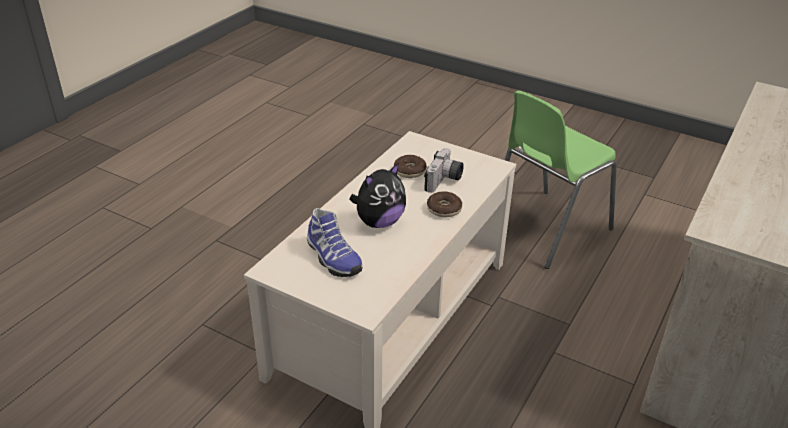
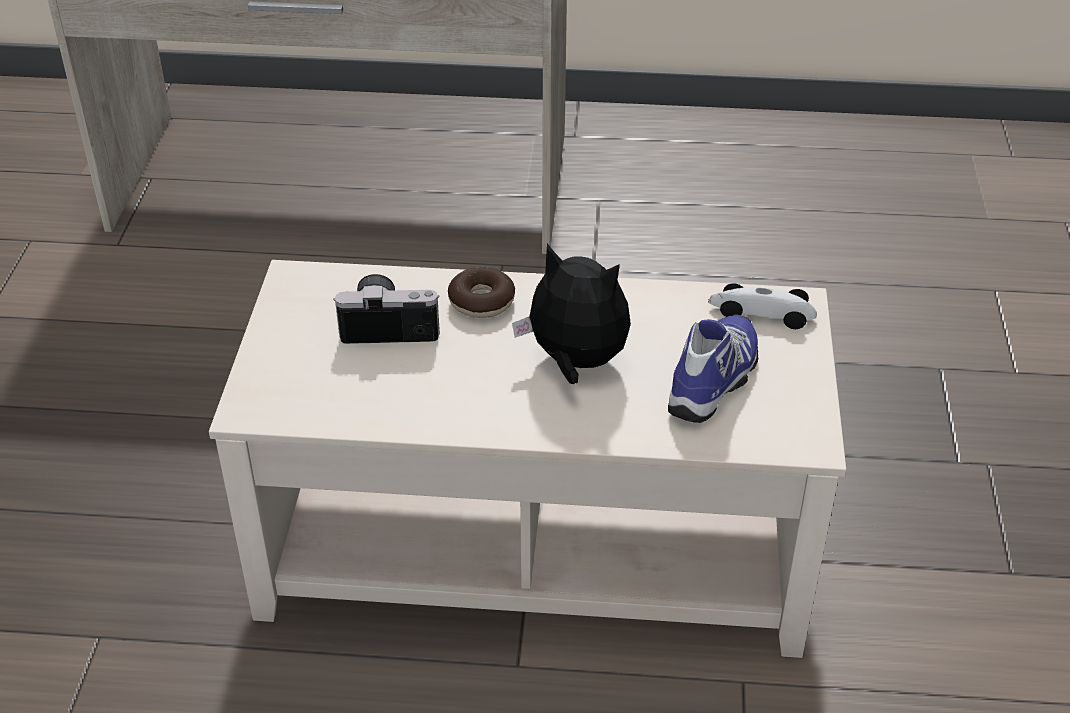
camera: 115 degrees left, 5 degrees up
(369, 294) = (761, 313): none -> toy car
(410, 171) = (381, 377): donut -> none
(545, 229) = (161, 415): green chair -> none

